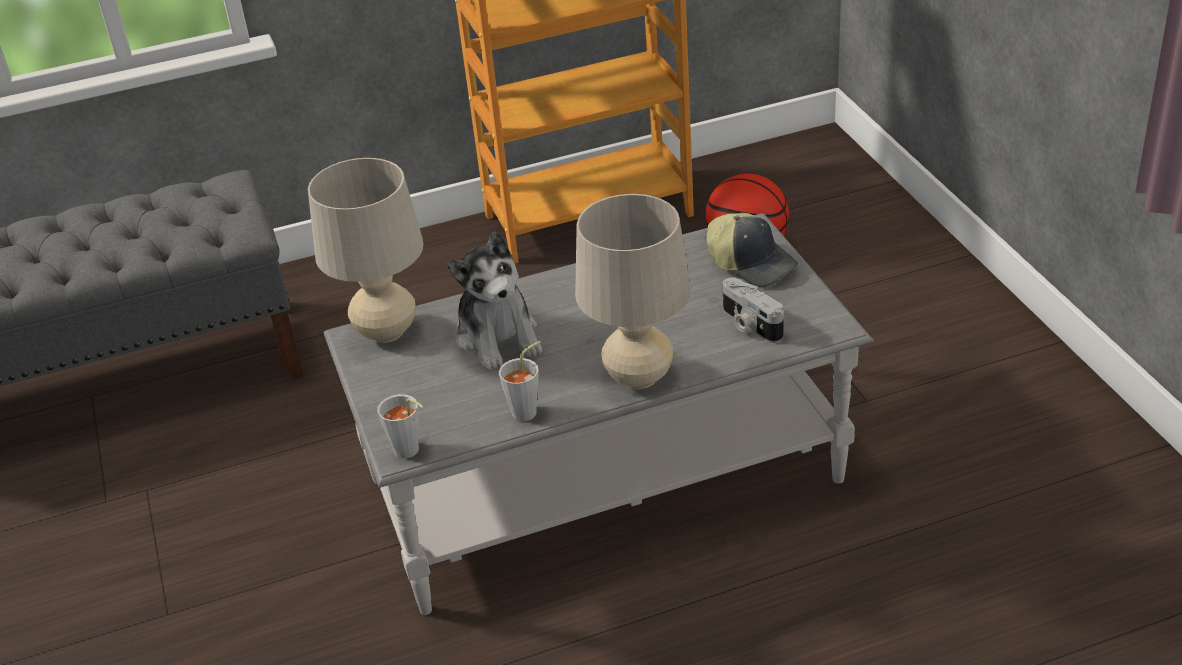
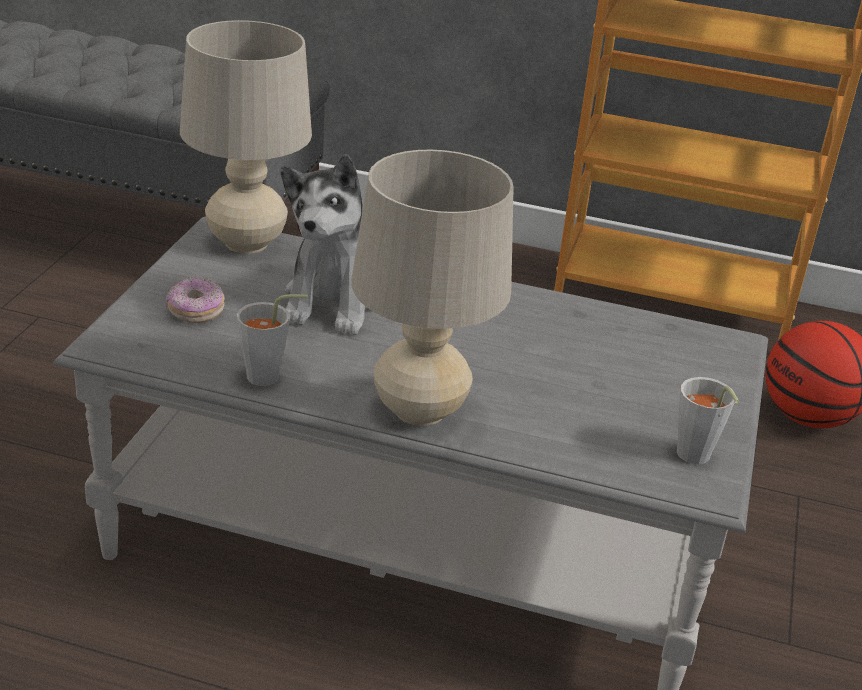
camera: 30 degrees right, 5 degrees down
(410, 452) = (114, 348): grey cup -> grey cup (695, 458)
(424, 398) = (195, 312): none -> donut
(749, 324) = (608, 429): camera -> none
(752, 263) = (688, 374): cap -> none

